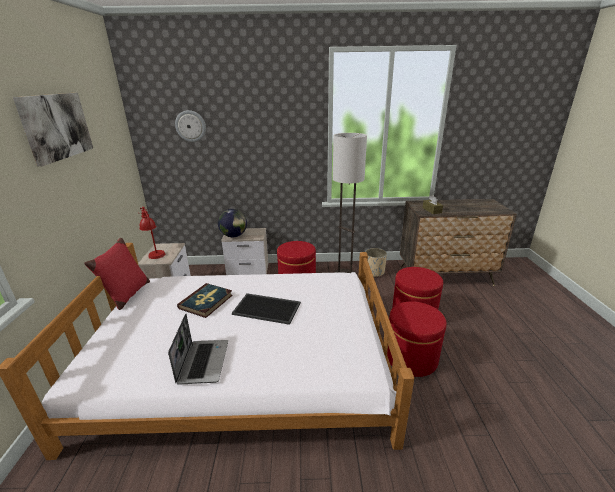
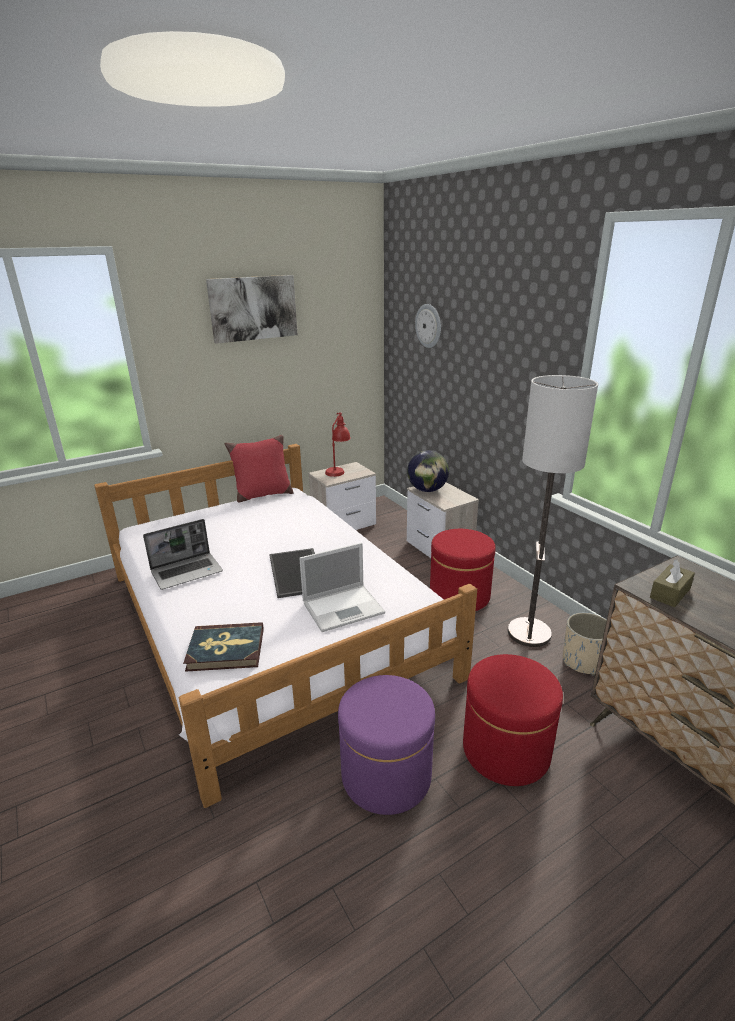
camera: 60 degrees right, 0 degrees up
(206, 302) = (280, 534): book -> book (226, 649)
(324, 302) = (344, 607): none -> laptop
(411, 358) = (386, 775): red ottoman -> purple ottoman

